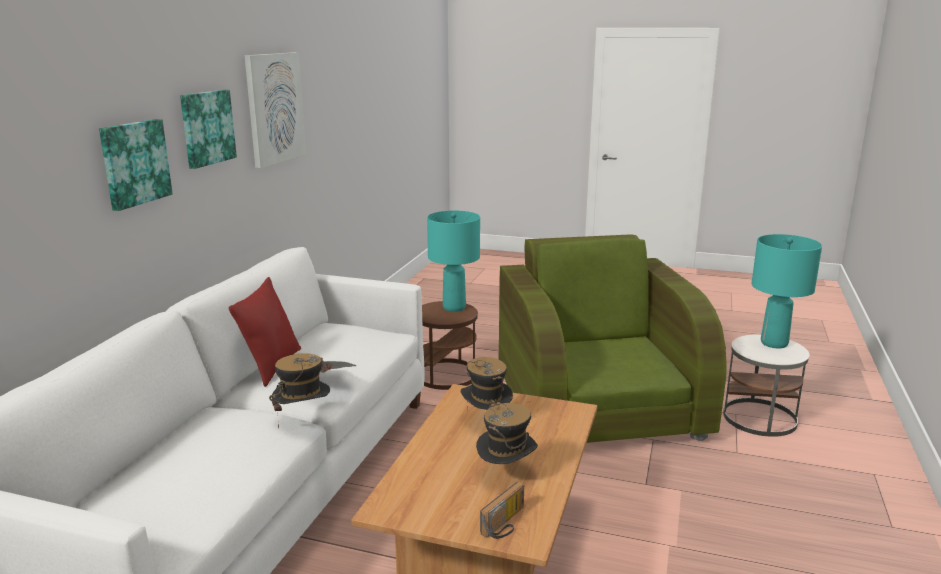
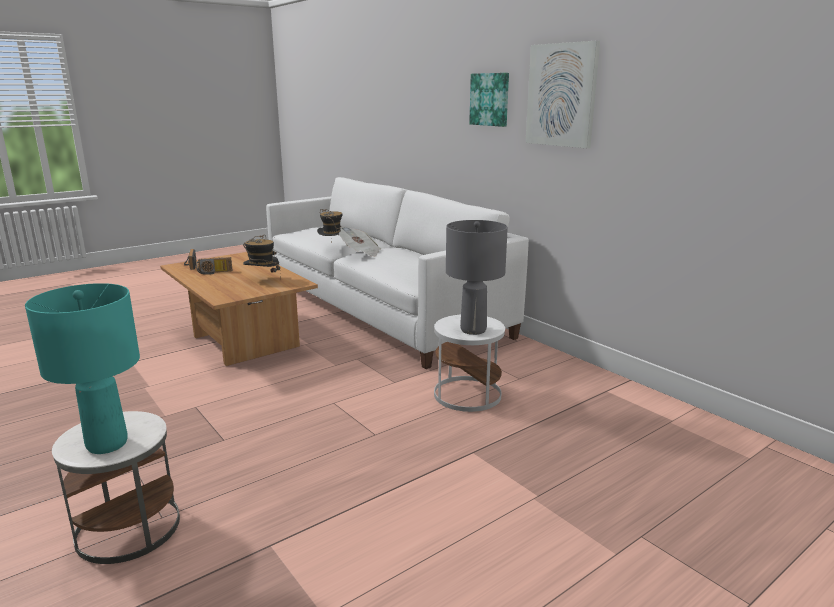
camera: 125 degrees right, 0 degrees up
(134, 163) = (442, 110): picture -> none
(272, 366) = (407, 251): red pillow -> none
(446, 375) = (467, 395): brown side table -> white side table
(454, 308) = (473, 329): turquoise table lamp -> grey table lamp
(506, 474) = (214, 272): hat -> radio
(598, 405) = (309, 442): green armchair -> none

